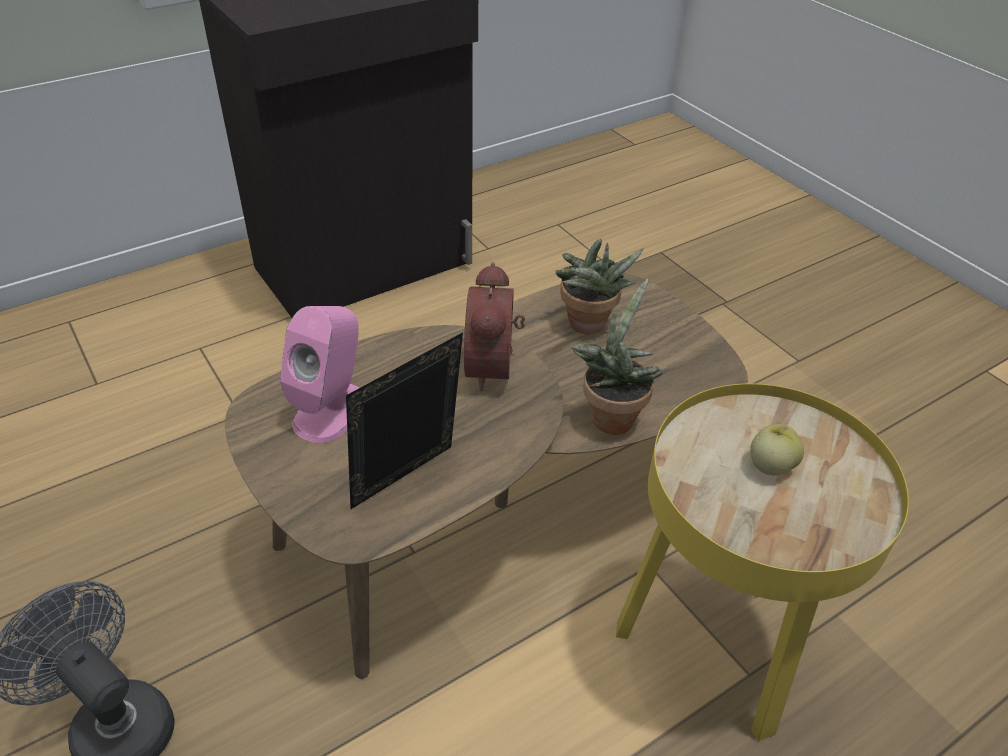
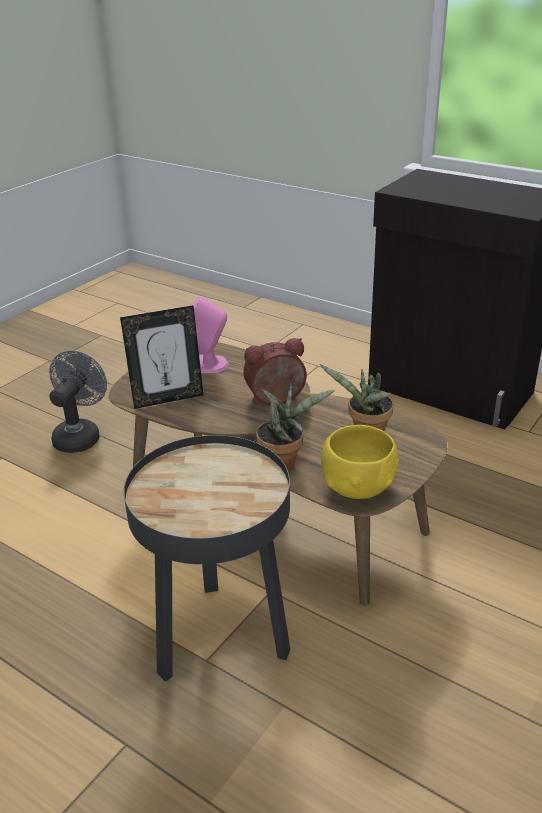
camera: 70 degrees right, 10 degrees down
(409, 483) = (168, 399): picture frame -> picture frame turned 135 degrees clockwise
(692, 368) = (359, 486): none -> yellow bowl
(713, 648) = (219, 637): yellow side table -> black side table
(770, 466) = (216, 486): apple -> none

